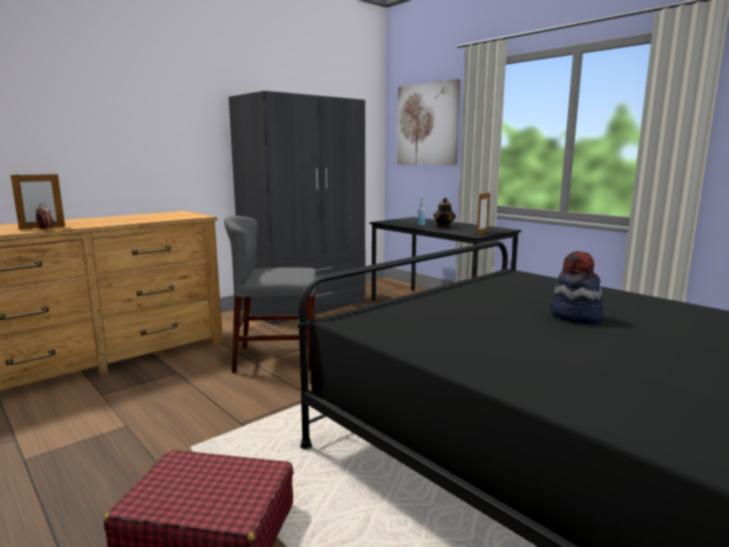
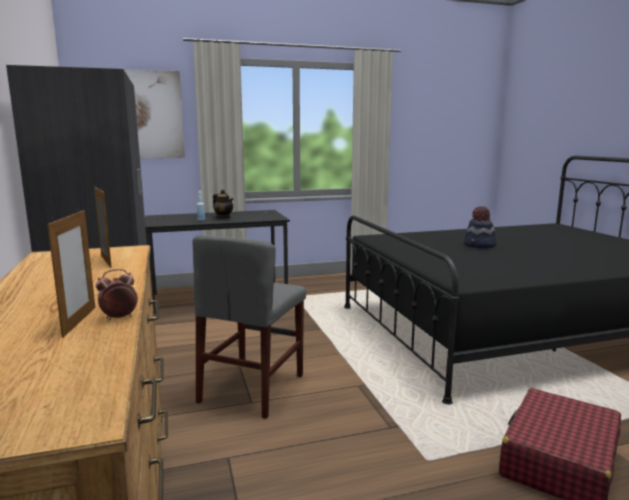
camera: 65 degrees left, 0 degrees up
(482, 233) = (271, 216): picture frame -> picture frame (106, 261)

